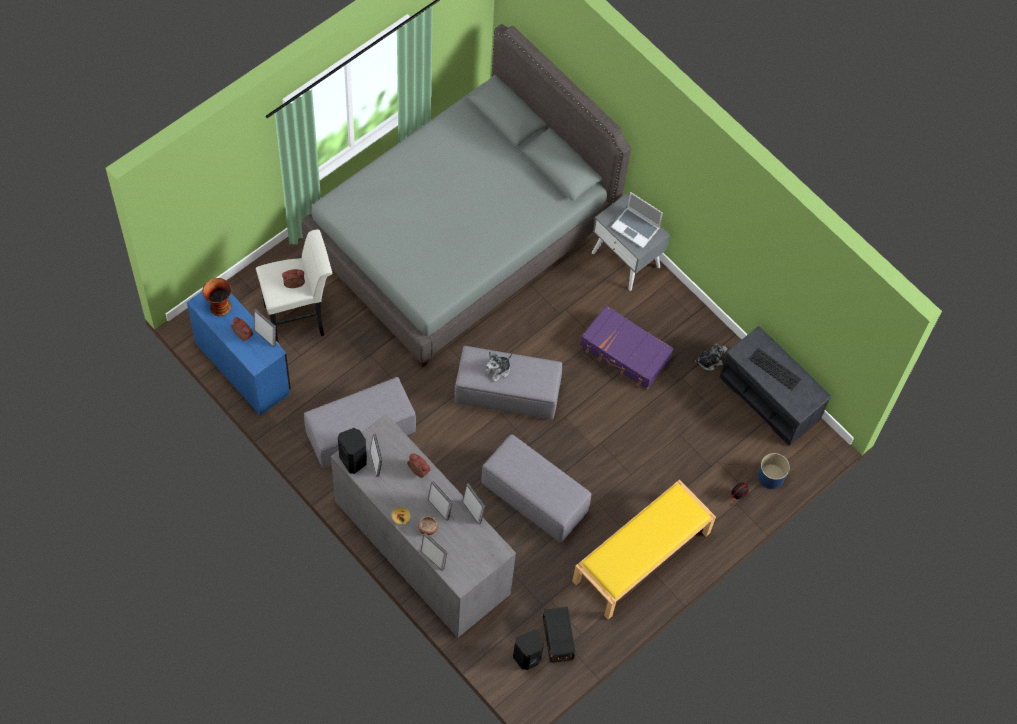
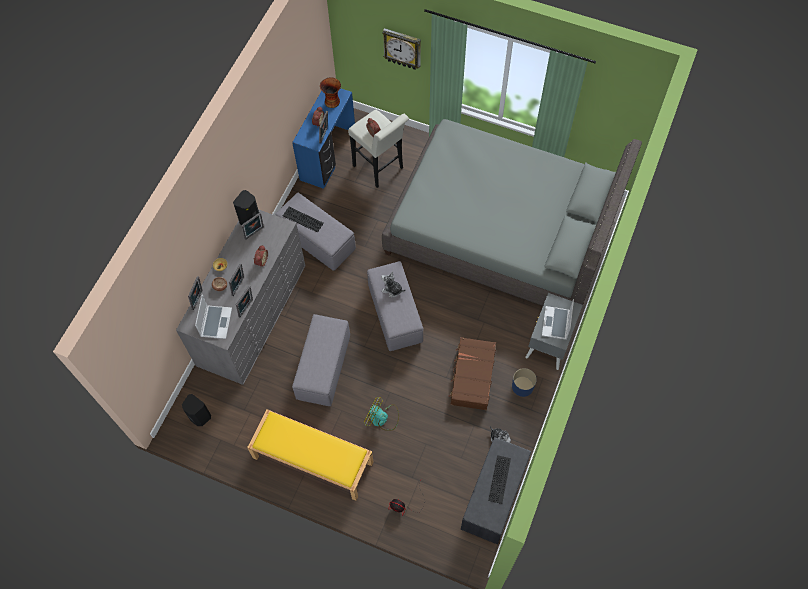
camera: 70 degrees right, 0 degrees up
(237, 182) = (402, 48): none -> wall clock
(349, 423) = (302, 220): none -> keyboard
(473, 551) = (215, 322): none -> laptop
(557, 639) = (222, 430): black storage box -> none
(625, 352) = (472, 376): purple suitcase -> brown suitcase
(628, 464) = (382, 418): none -> fan
(771, 476) = (427, 526): blue planter -> blue planter (522, 386)

